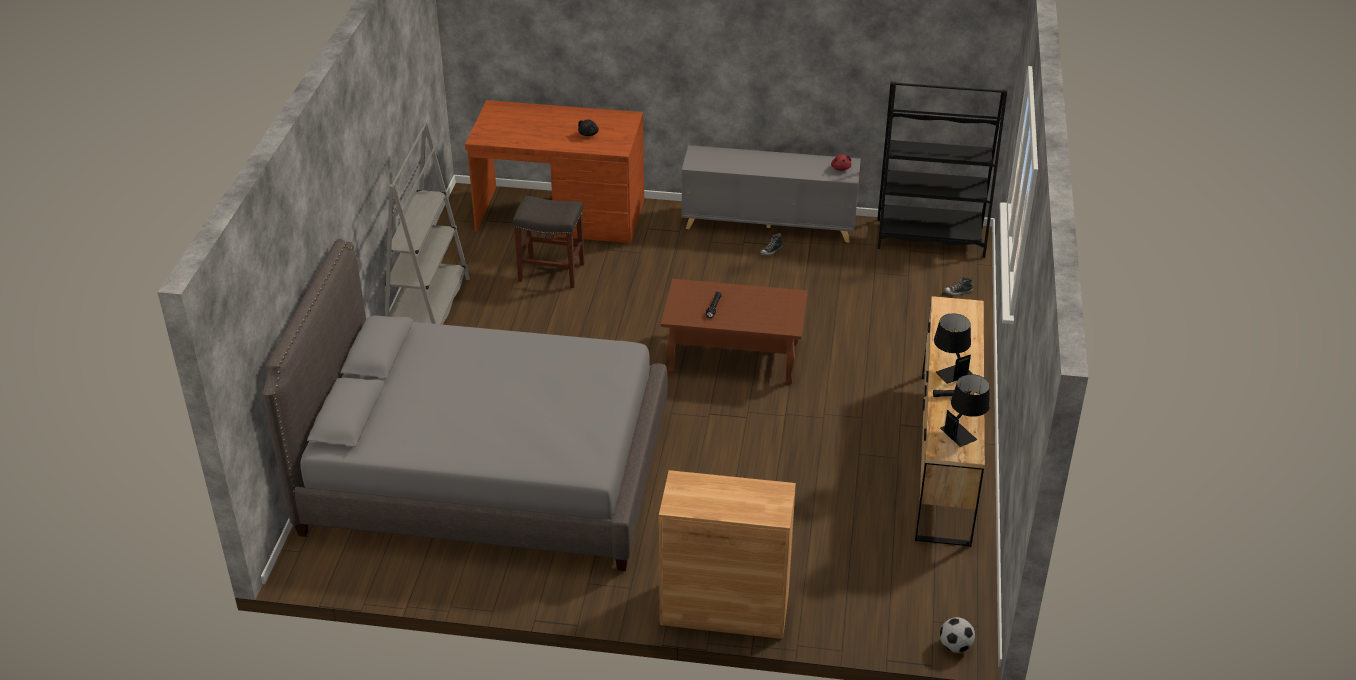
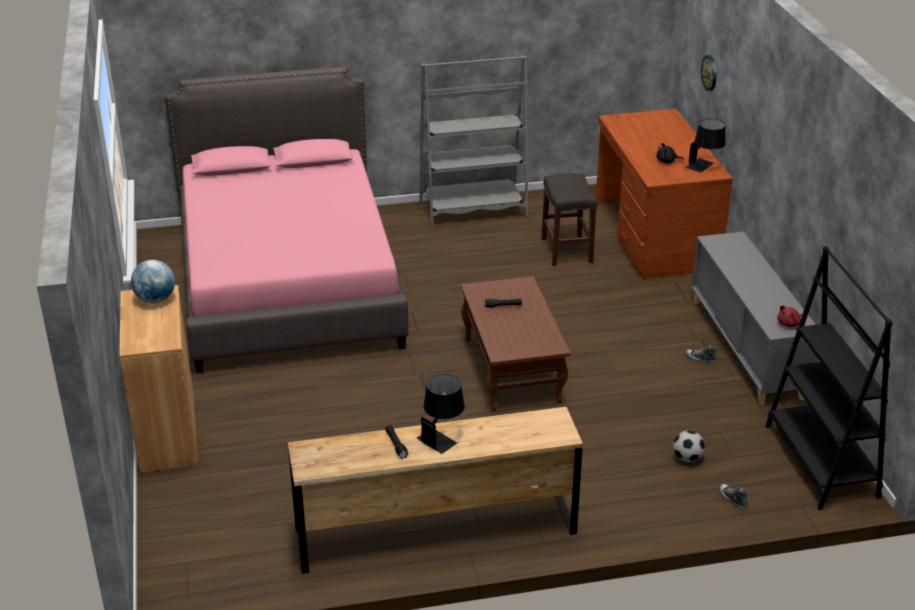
camera: 70 degrees right, 5 degrees down
(486, 472) = (288, 283): grey bed -> pink bed
(553, 40) = (709, 72): none -> wall clock
(691, 489) = (155, 299): none -> globe
(955, 646) = (156, 583): football -> football (687, 458)
(964, 431) = (342, 460): black table lamp -> black table lamp (705, 167)

